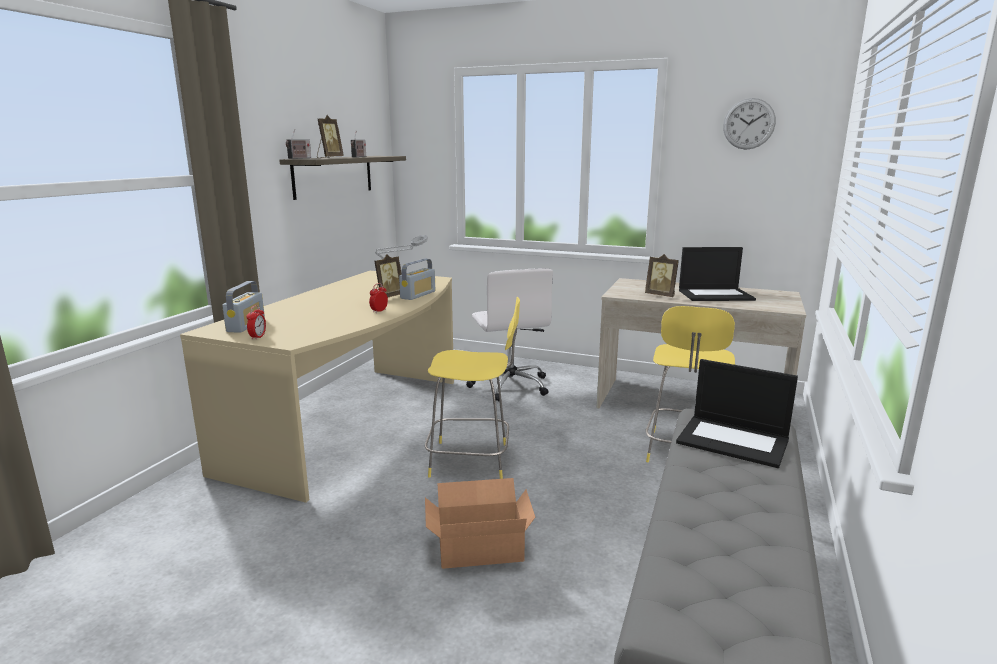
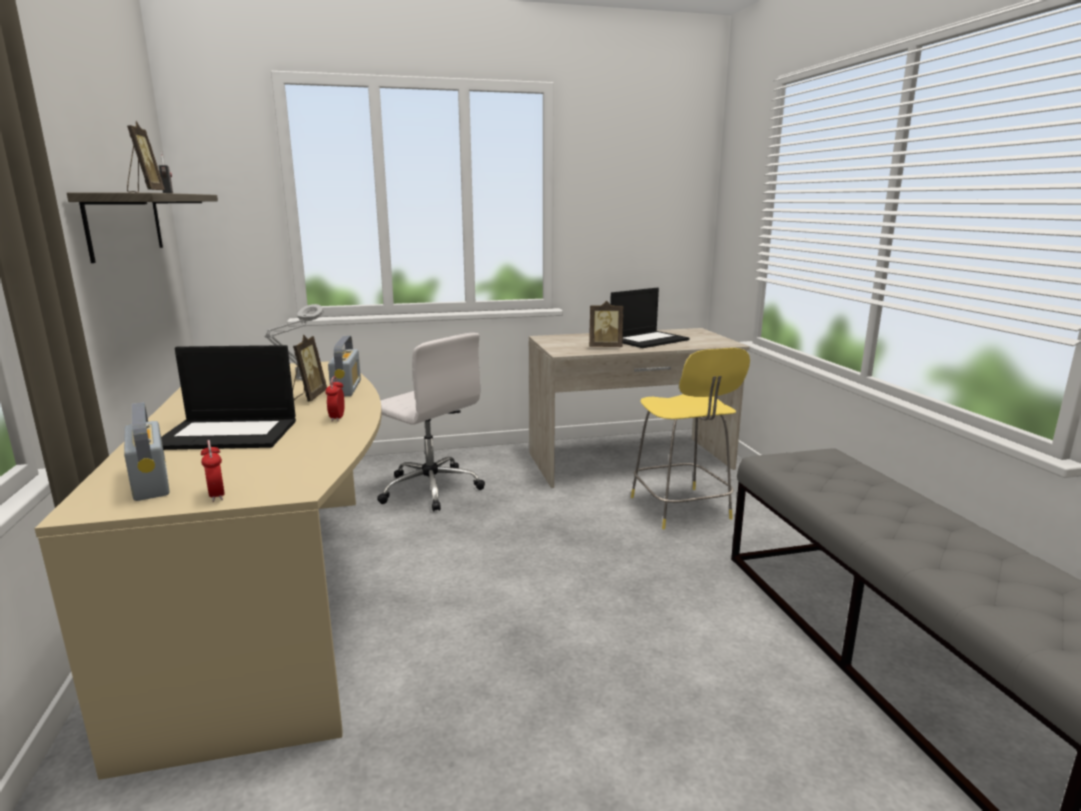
camera: 35 degrees left, 0 degrees up
(299, 158) = (96, 192): radio -> none
(472, 460) = (495, 589): yellow stool -> none
(478, 545) = (626, 688): cardboard box -> none
(734, 441) = (832, 475): laptop -> laptop (230, 434)
(749, 124) = (637, 159): wall clock -> none

